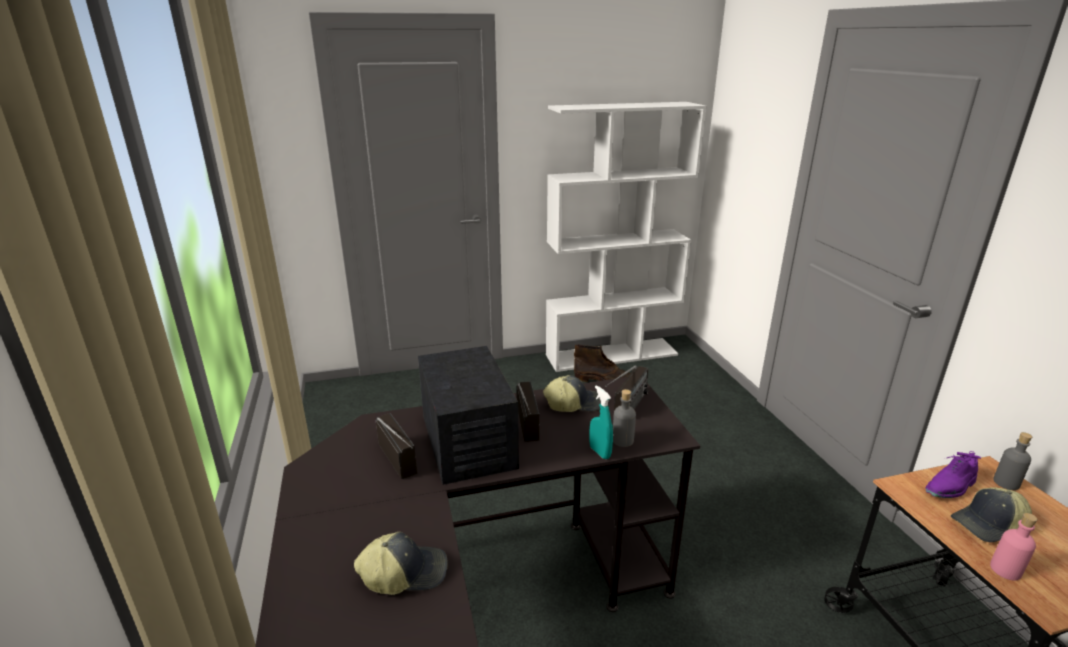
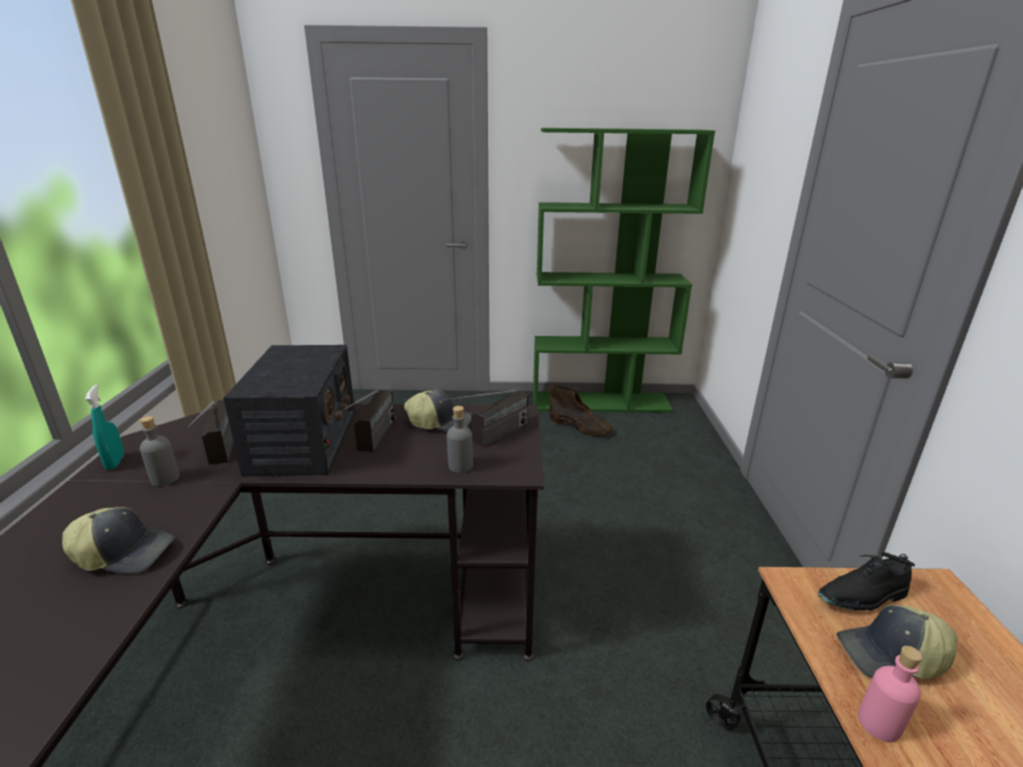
camera: 15 degrees right, 0 degrees up
(600, 452) = (425, 473): turquoise spray bottle -> turquoise spray bottle (115, 462)
(612, 354) = (601, 402): white bookcase -> green bookcase
(950, 487) = (862, 597): purple shoe -> black shoe
(1006, 483) = (954, 608): grey bottle -> grey bottle (165, 478)

